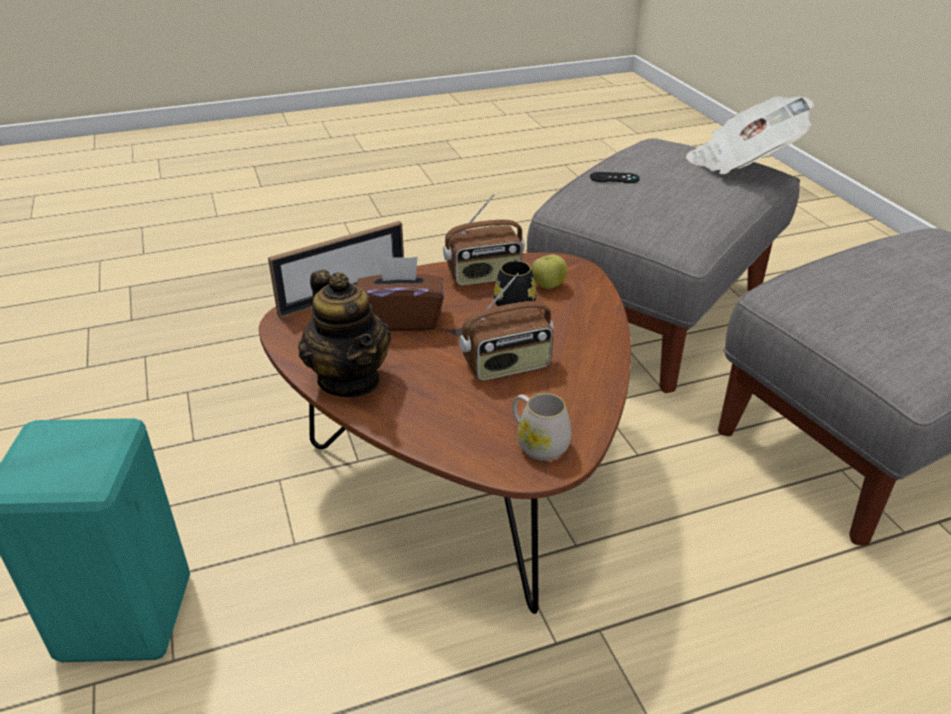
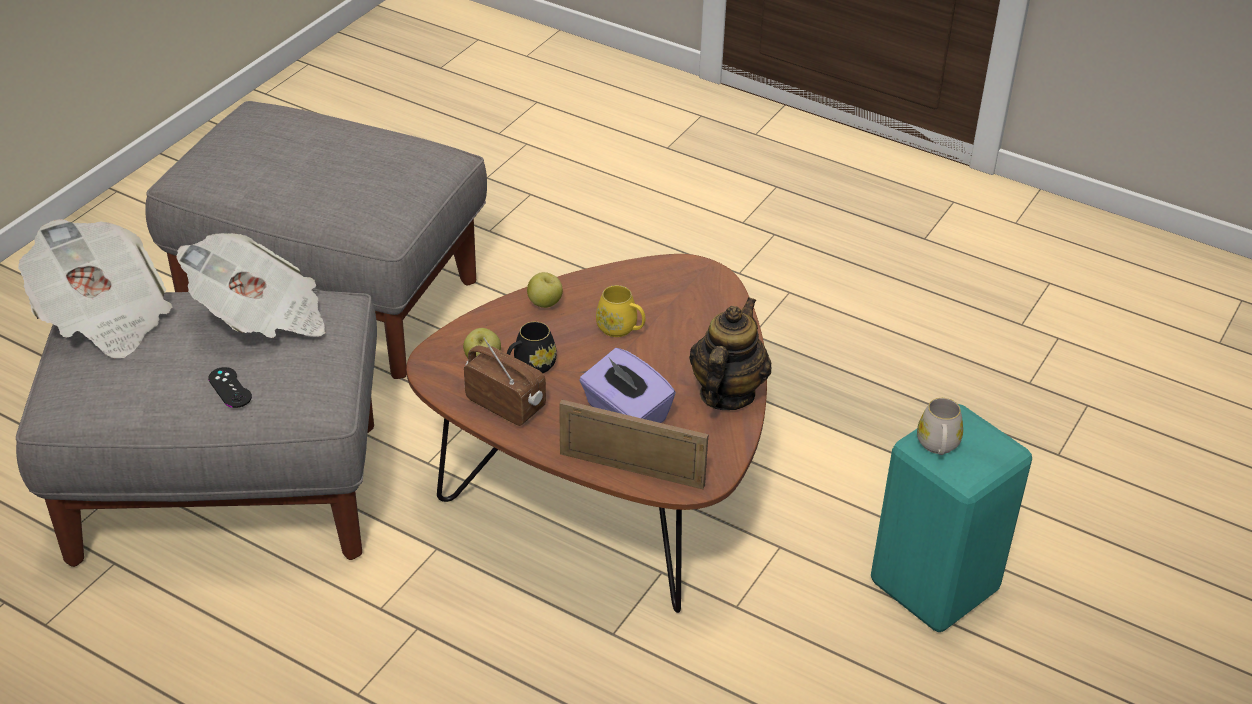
camera: 130 degrees left, 5 degrees up
(401, 319) = (625, 414): brown tissue box -> purple tissue box
(507, 366) = (621, 329): radio -> yellow mug
(537, 443) = (684, 280): white mug -> white mug (938, 446)
(591, 343) = (545, 303): none -> apple
(687, 205) = (260, 317): none -> newspaper

